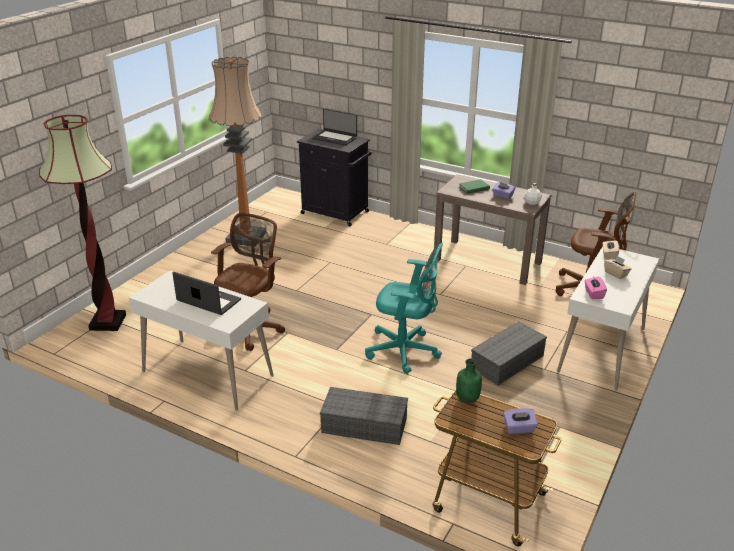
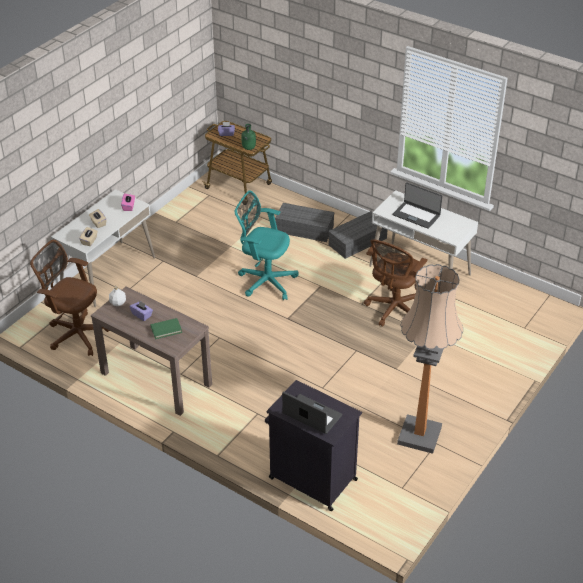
camera: 175 degrees left, 10 degrees up
(108, 322) = (521, 323): floor lamp -> none
(507, 363) = (189, 267): grey storage box -> grey storage box (358, 241)

